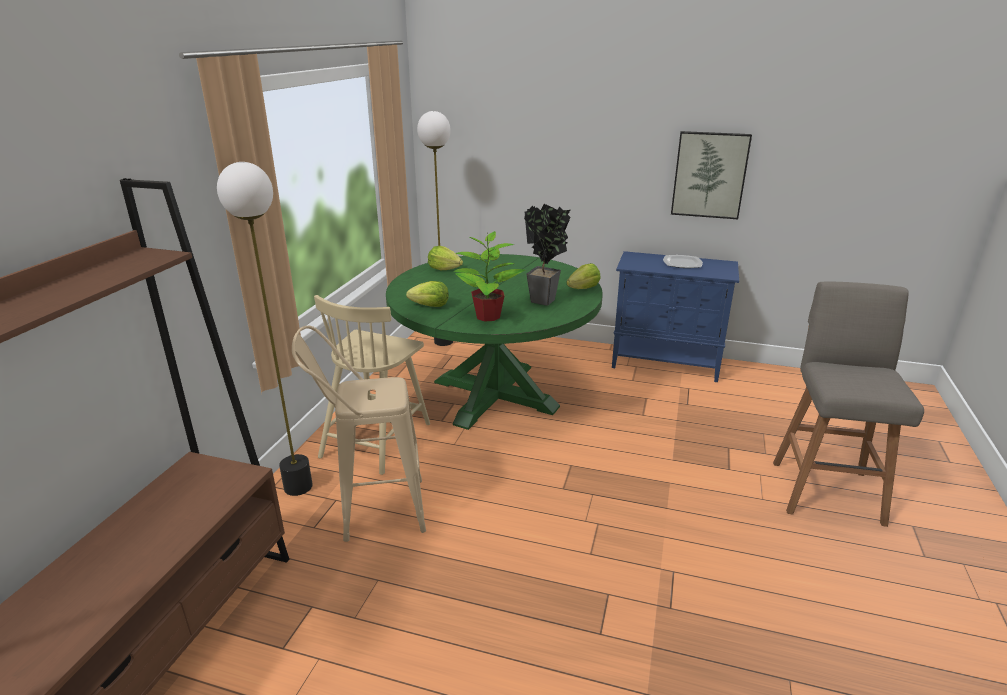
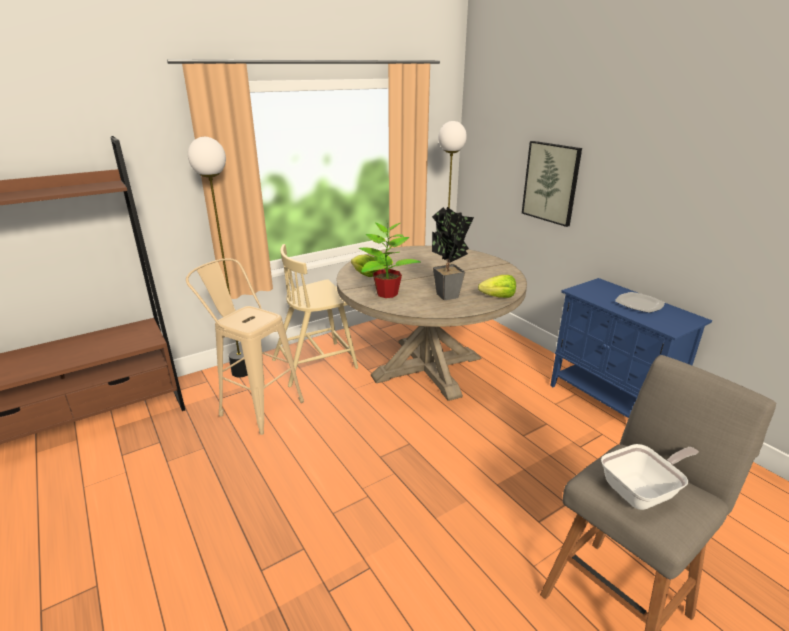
camera: 40 degrees right, 0 degrees up
(444, 269) = (421, 253): lettuce -> none
(495, 394) = (427, 367): green dining table -> beige dining table
(709, 175) = (695, 214): picture -> picture (551, 182)
(865, 381) = (643, 492): none -> frying pan

